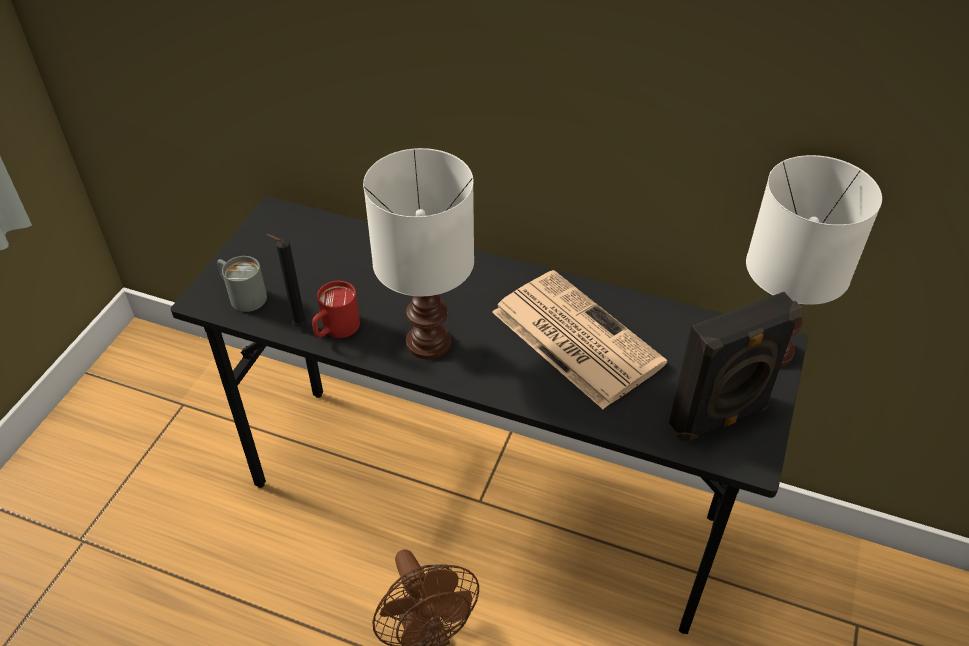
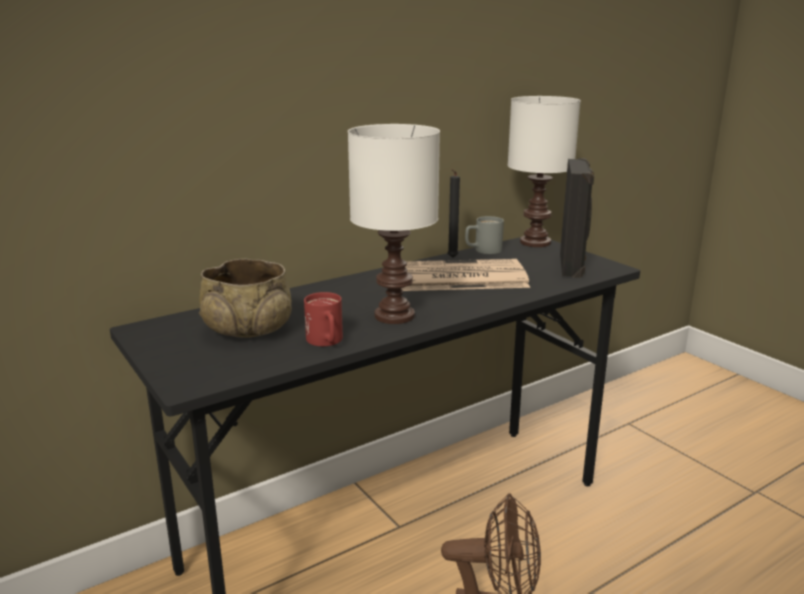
camera: 55 degrees left, 25 degrees down
(242, 295) = (216, 367): grey mug -> grey mug (482, 250)
(297, 325) = (295, 354): black candle -> black candle (451, 258)
(322, 270) = (249, 330): none -> beige bowl

